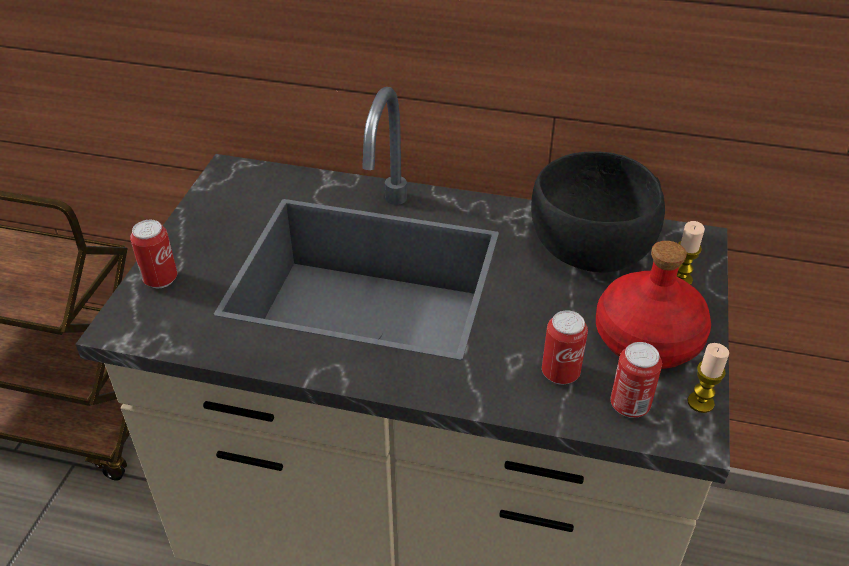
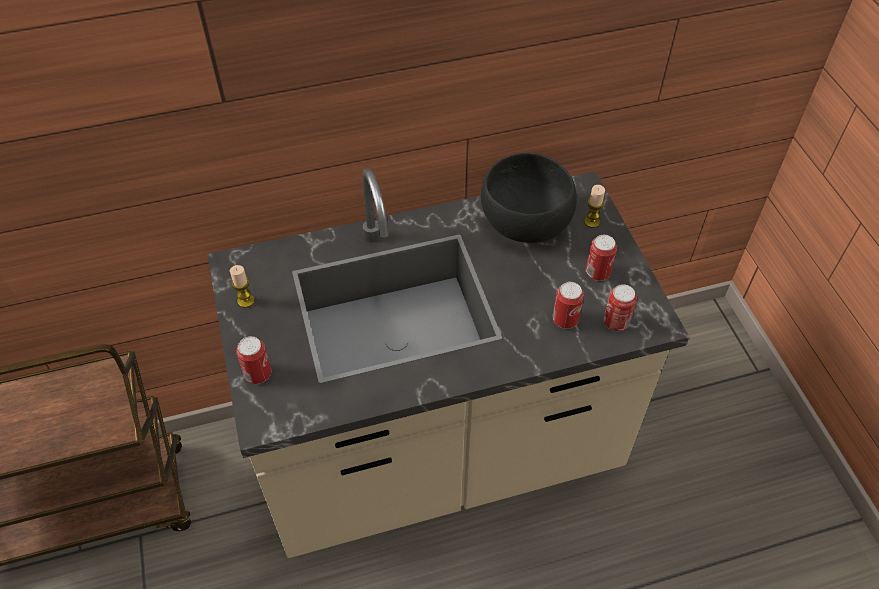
camera: 30 degrees left, 10 degrees up
(646, 338) = (597, 273): red bottle -> can
(700, 402) = (651, 302): candle -> candle (246, 301)

